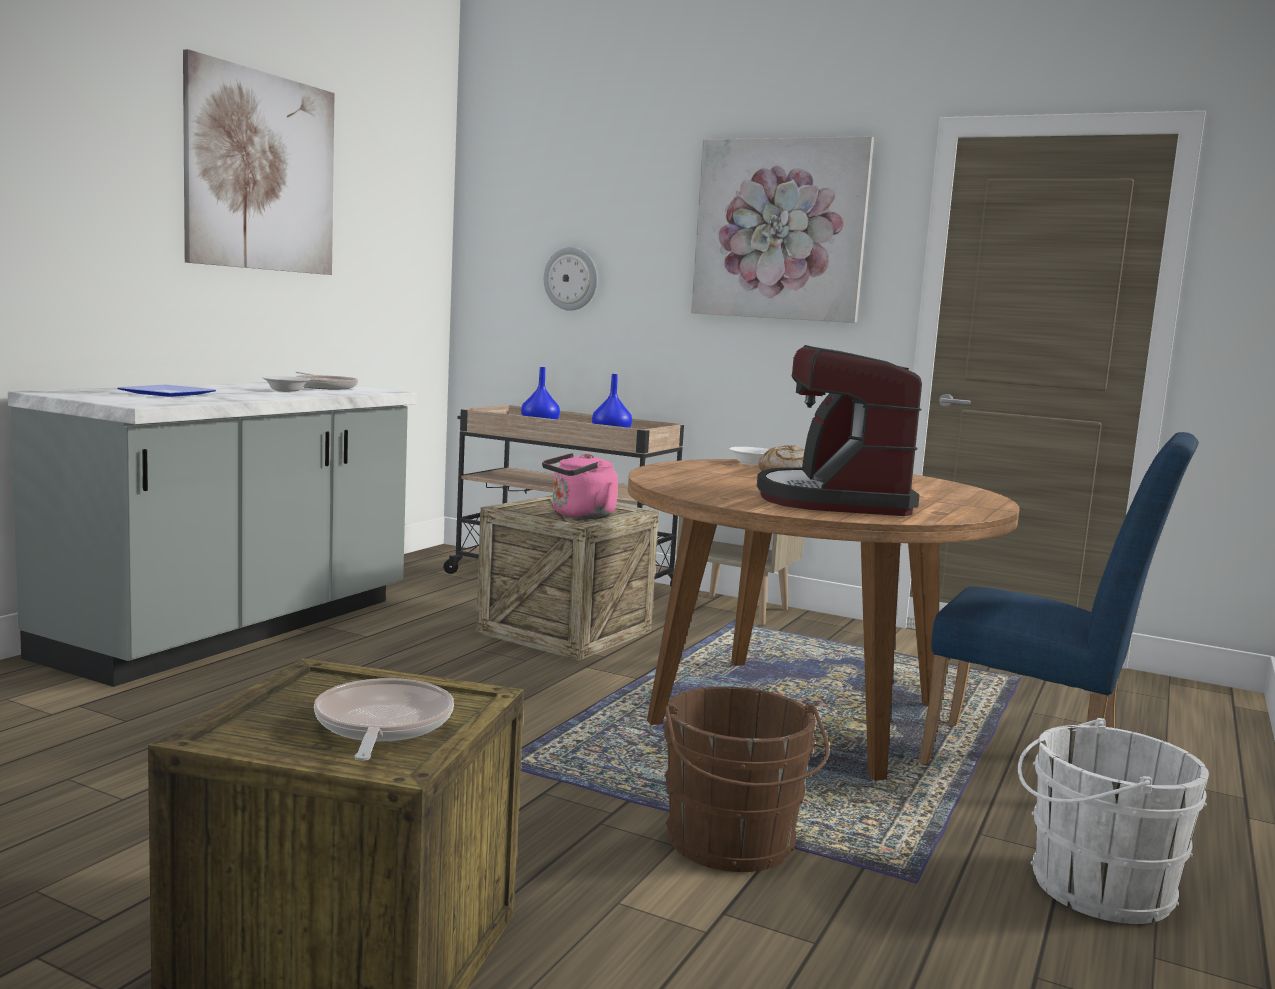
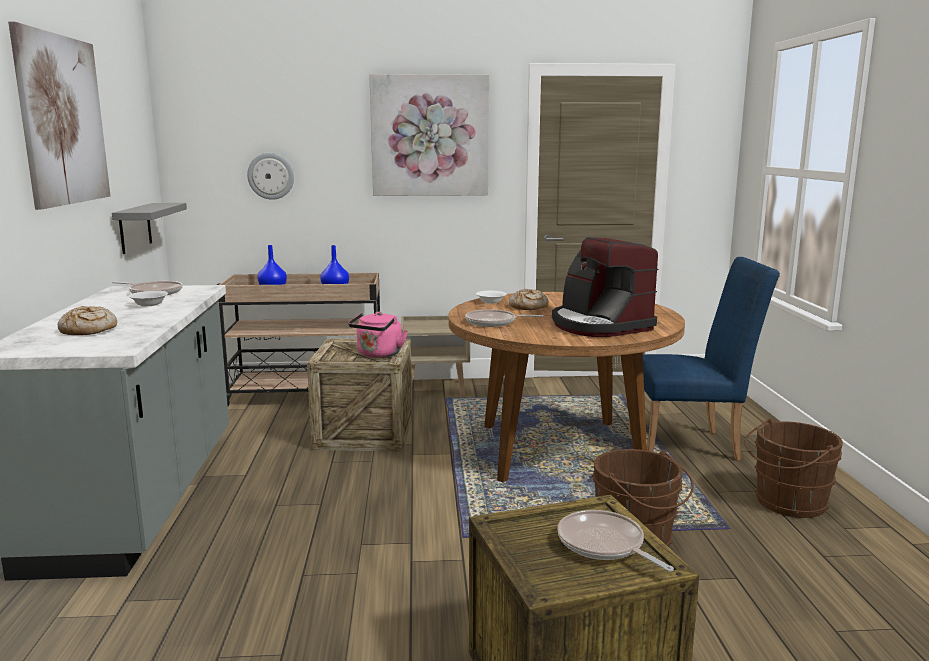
camera: 30 degrees left, 5 degrees up
(163, 394) = (88, 330): plate -> bread
(382, 325) = (135, 228): none -> grey shelf
(688, 476) = (494, 322): none -> frying pan
(1092, 887) = (787, 503): white bucket -> brown bucket

